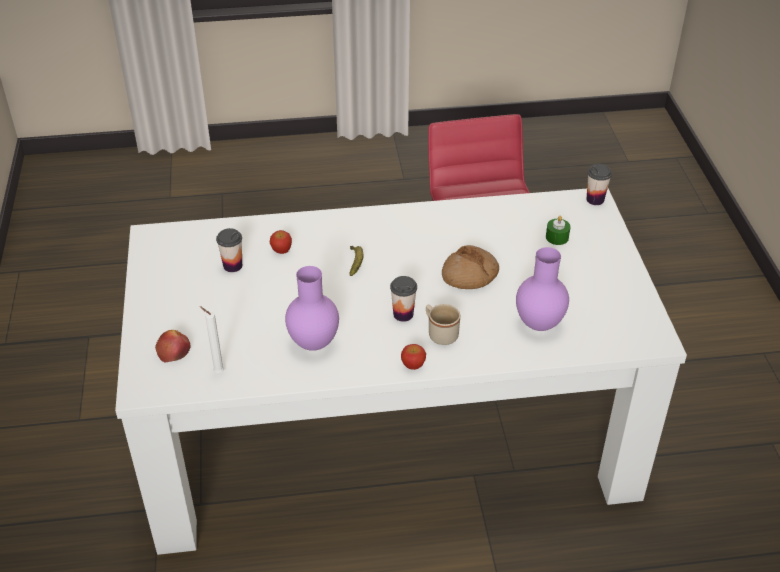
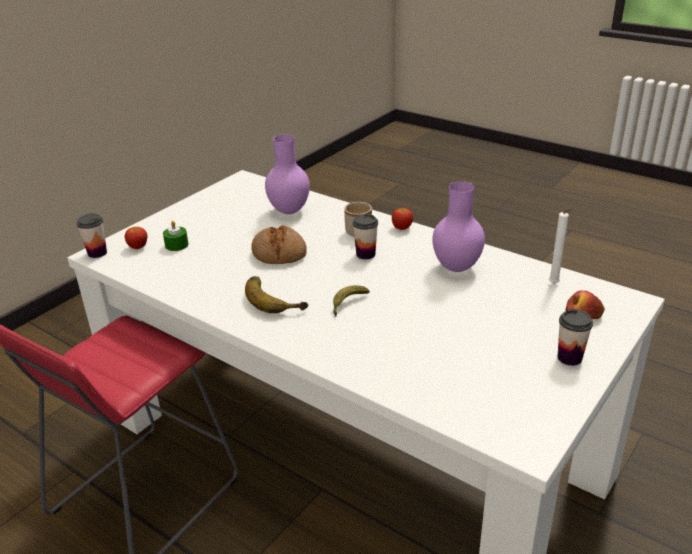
camera: 135 degrees left, 10 degrees down
(232, 266) = (462, 359): cup -> cup (569, 358)
(281, 250) = (398, 349): apple -> apple (138, 247)
(411, 240) = (276, 297): none -> banana

